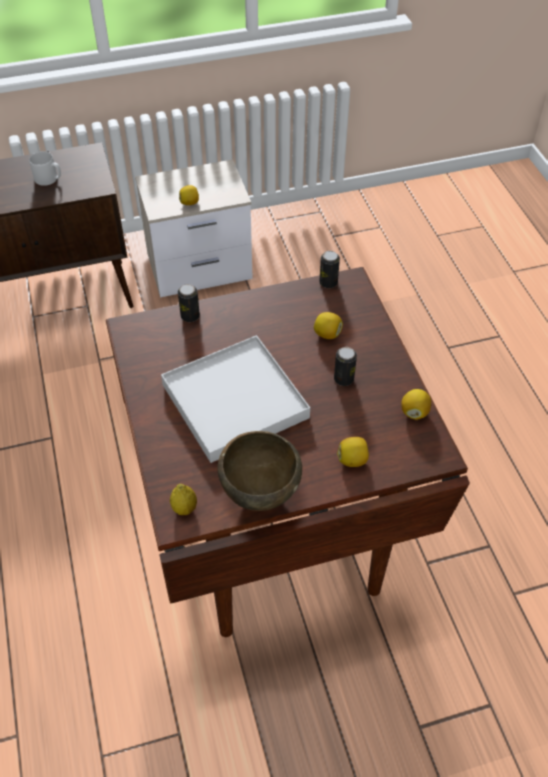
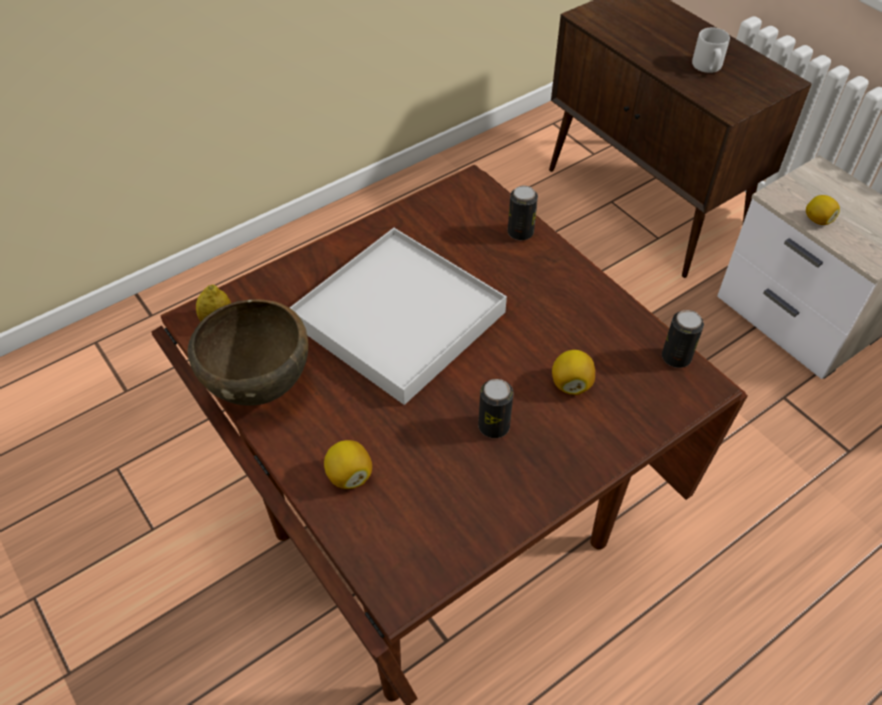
camera: 70 degrees right, 0 degrees up
(414, 412) = (471, 534): lemon -> none

